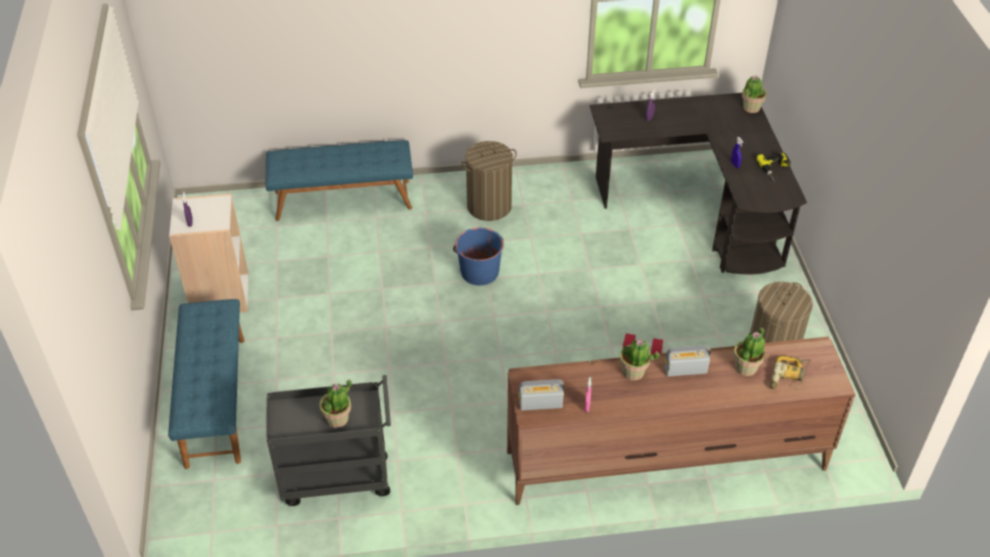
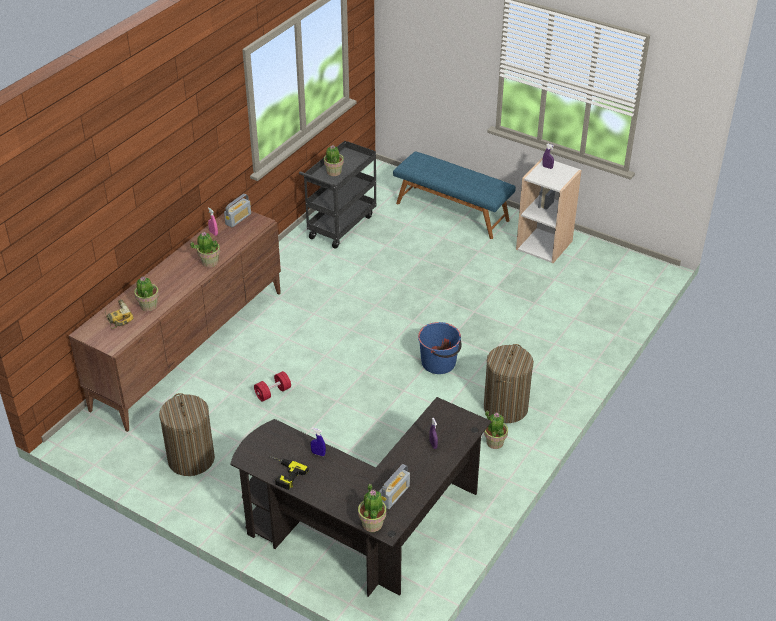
camera: 130 degrees right, 5 degrees down
(343, 199) = (593, 337): blue bench -> none
(534, 193) = (495, 442): none -> potted plant
(685, 370) = (182, 281): radio -> radio (394, 495)

